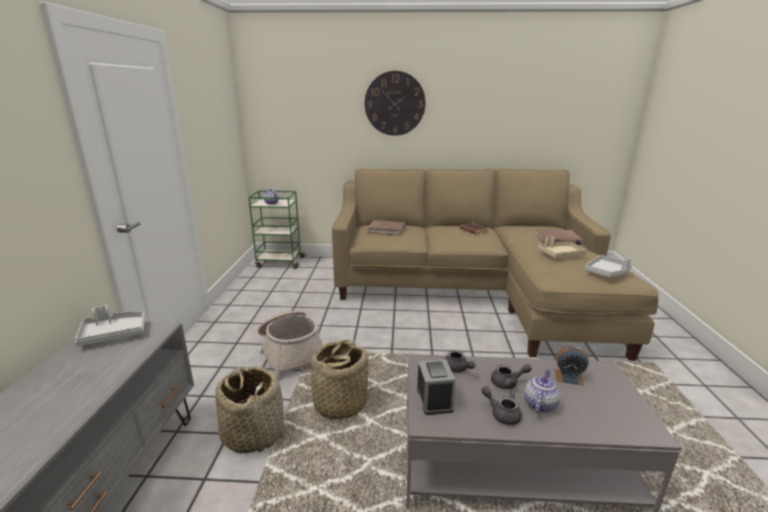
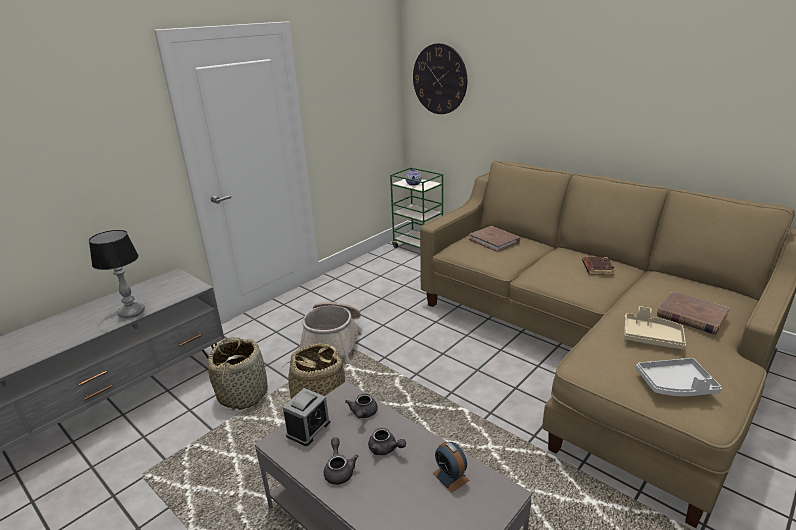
camera: 40 degrees right, 5 degrees up
(101, 380) = (131, 312): none -> table lamp
(114, 334) = (172, 281): grey tray -> none
(394, 103) = (556, 82): wall clock -> wall clock (439, 79)
(539, 404) = (381, 482): teapot -> none

